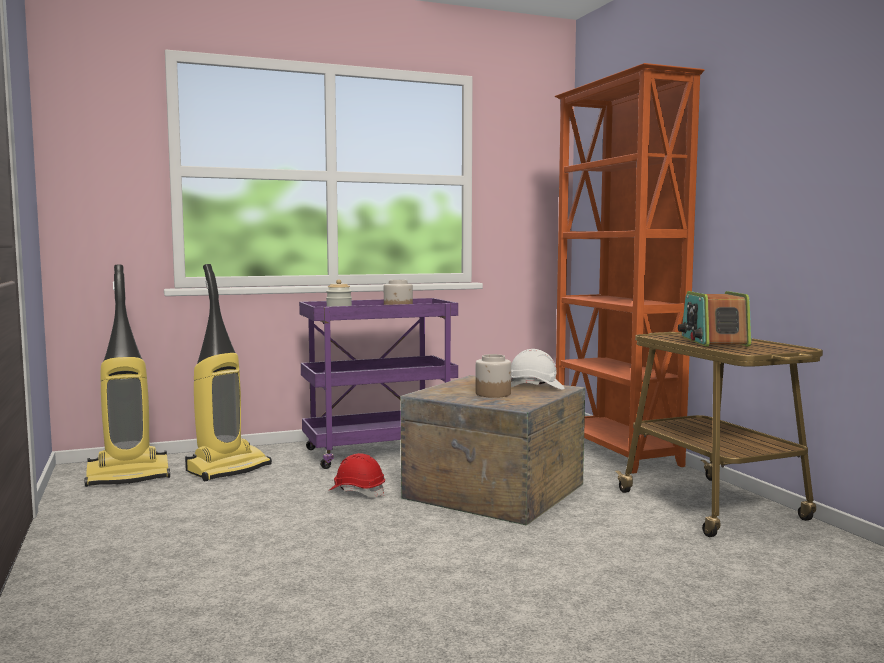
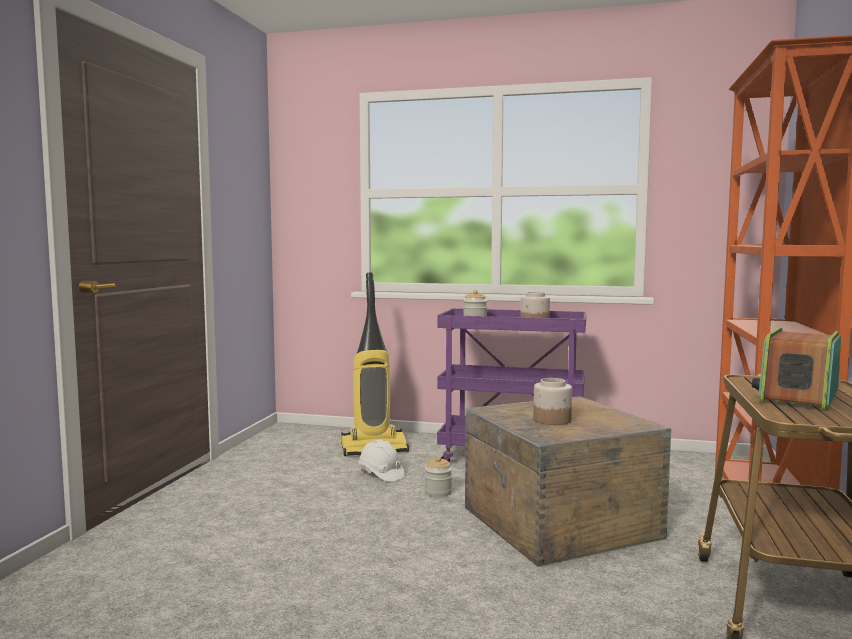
camera: 35 degrees right, 0 degrees up
(129, 476) = (304, 441): vacuum cleaner -> none
(357, 492) = (438, 492): red hard hat -> jar
(535, 387) = (612, 420): white hard hat -> white hard hat (380, 474)

